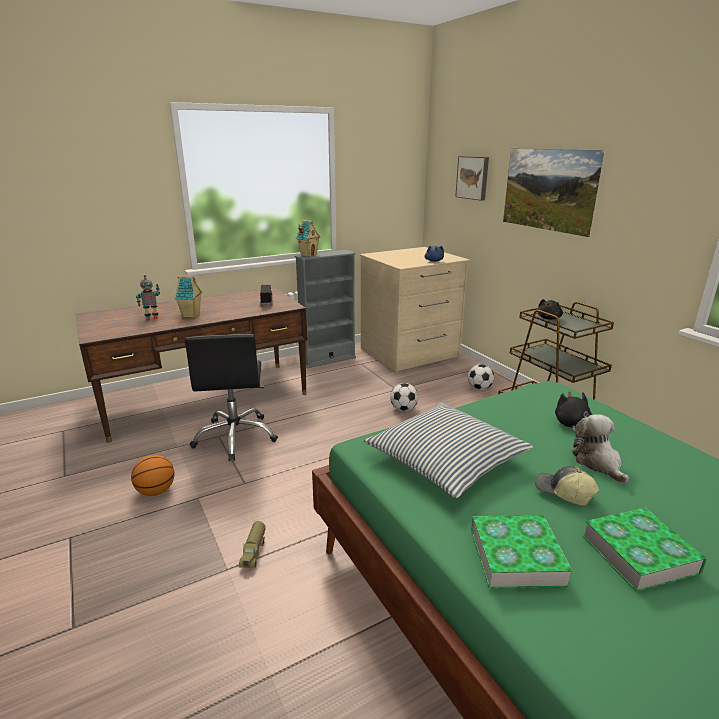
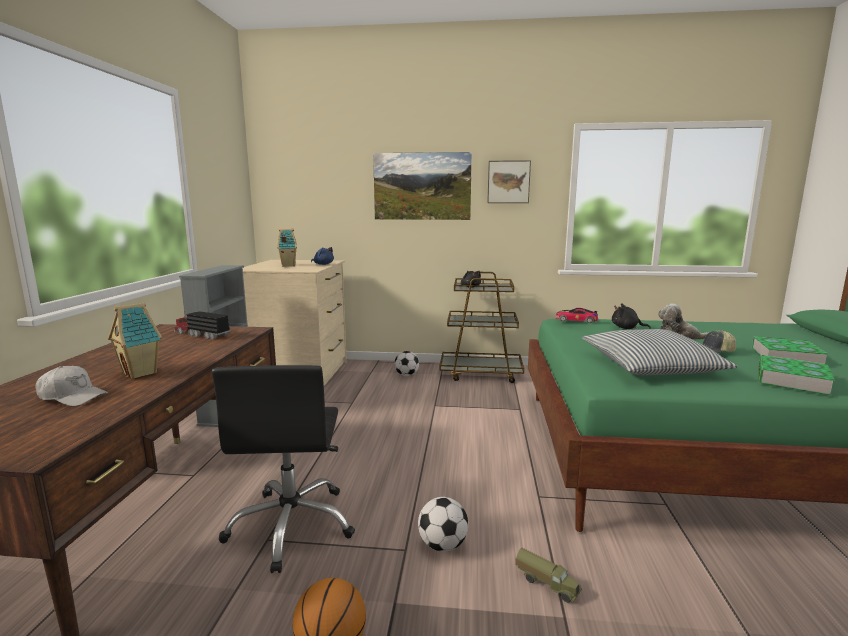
camera: 55 degrees left, 10 degrees down
(152, 318) = (72, 397): toy robot -> white cap
(235, 437) = (292, 525): black office chair -> black office chair turned 60 degrees clockwise
(308, 255) = (199, 272): toy house -> toy house (288, 265)
(403, 409) = (390, 412): football -> football (442, 545)
(473, 177) = (327, 182): picture -> picture (508, 182)
(554, 393) = (576, 320): none -> toy car

